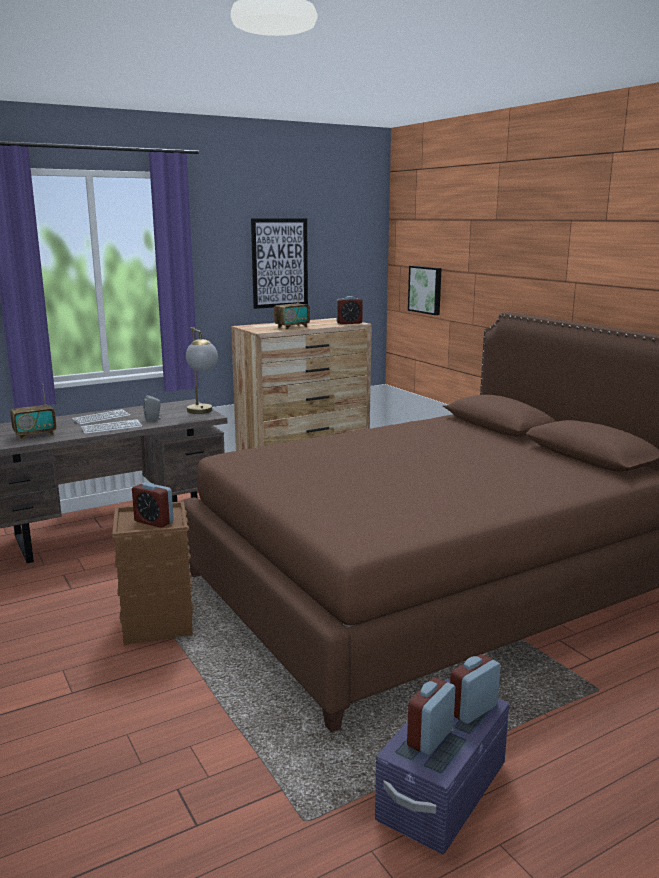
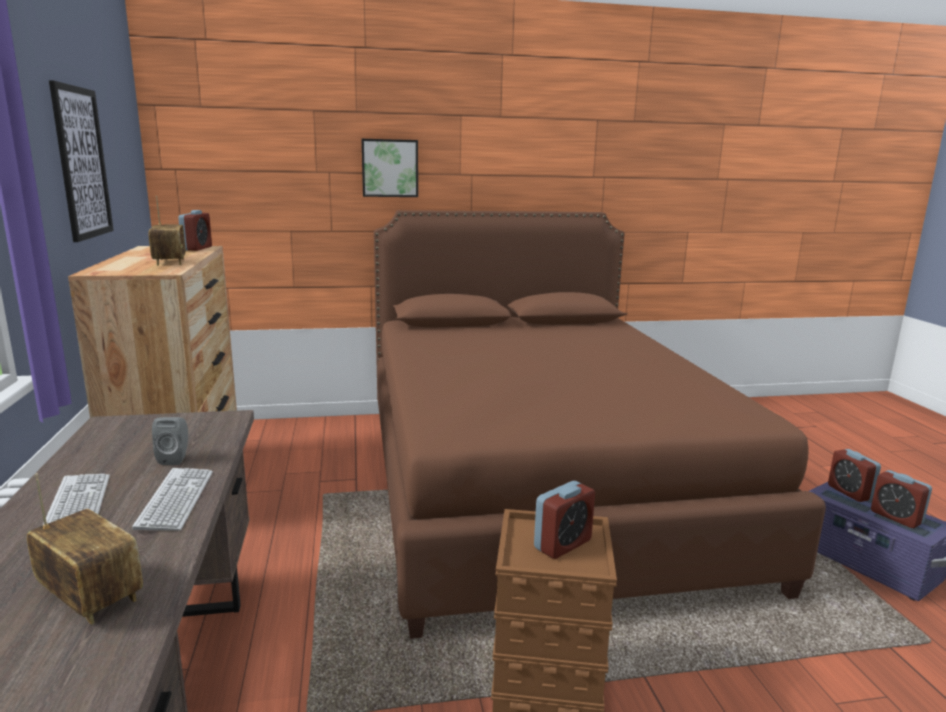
camera: 70 degrees left, 0 degrees up
(35, 435) = (90, 596): radio -> radio turned 45 degrees counterclockwise
(202, 413) = (199, 420): table lamp -> none
(426, 289) = (242, 197): picture -> picture (390, 168)

